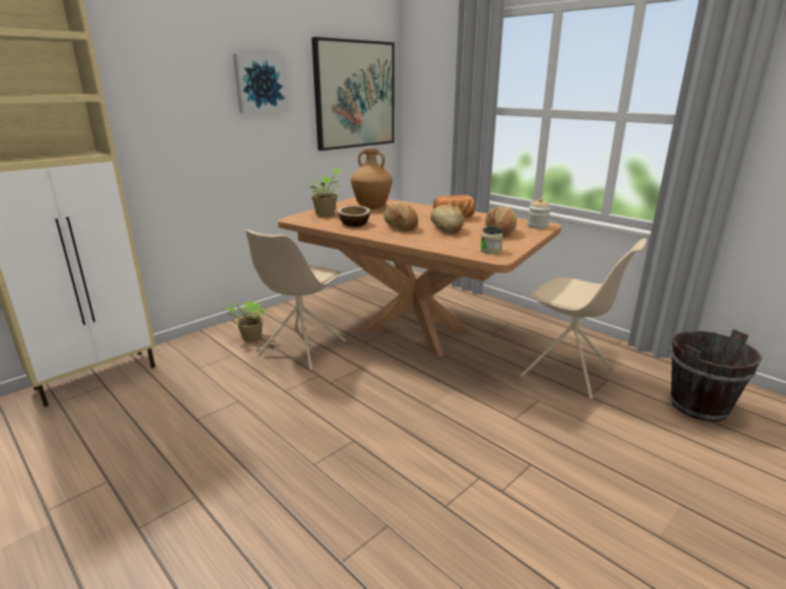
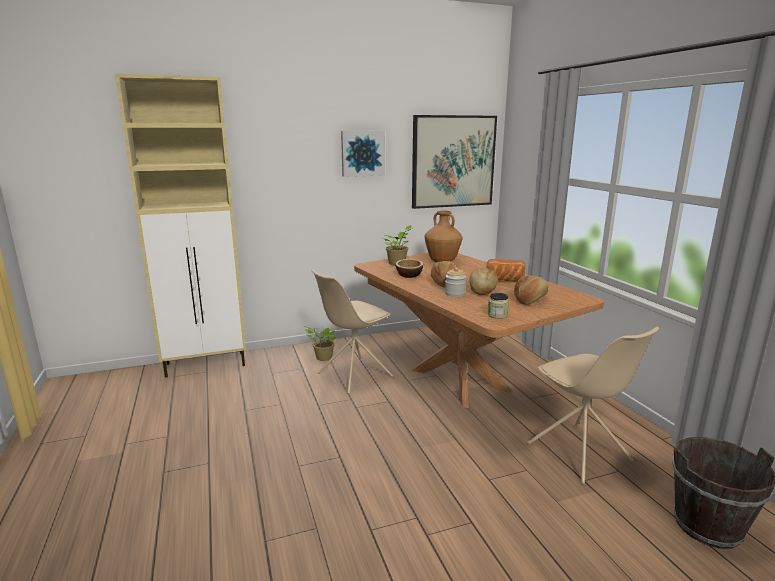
camera: 25 degrees right, 5 degrees down
(537, 226) = (576, 299): jar -> jar (455, 294)

